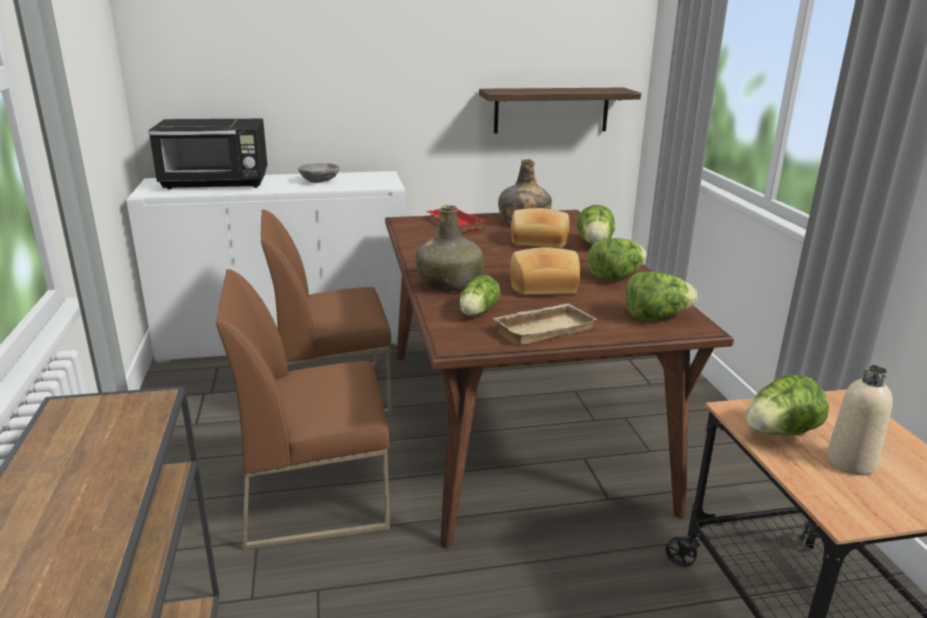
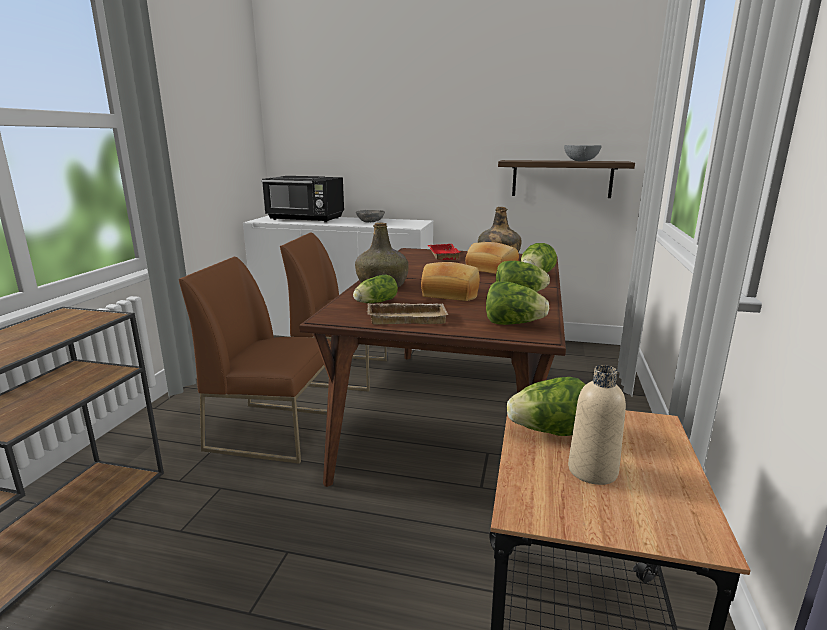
camera: 25 degrees right, 5 degrees down
(579, 90) = (581, 161): none -> grey bowl

